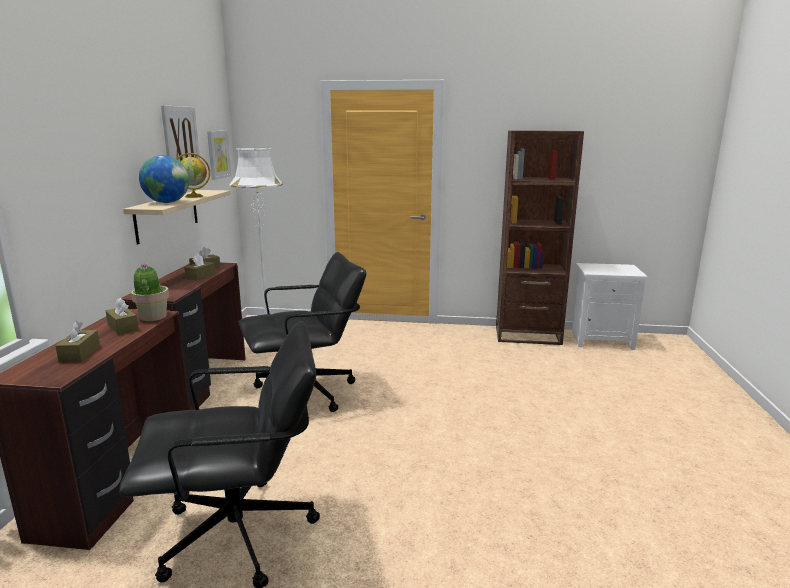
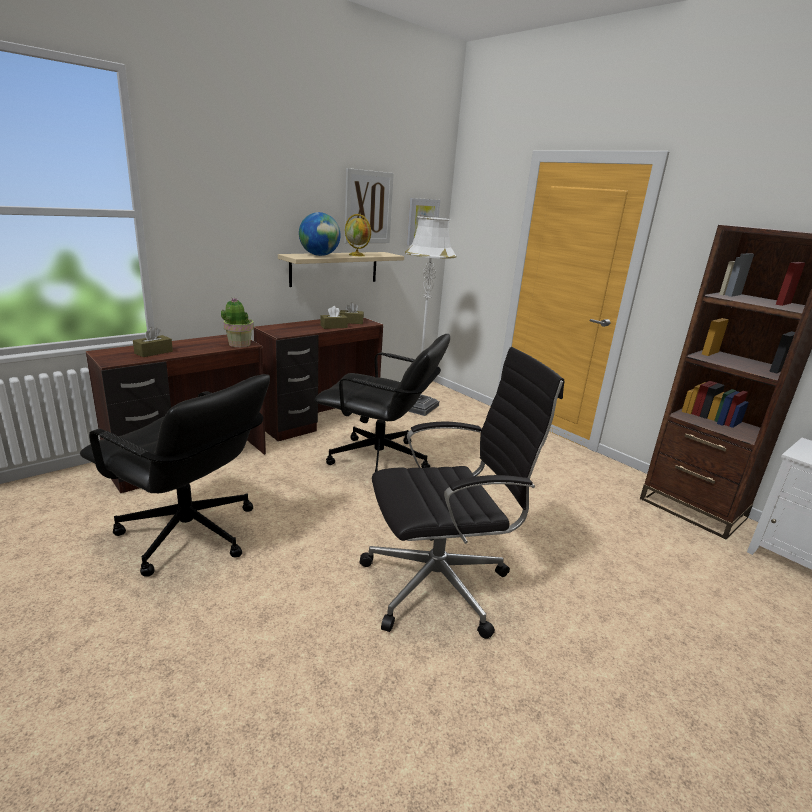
camera: 40 degrees right, 5 degrees up
(123, 327) = (209, 345): brown tissue box -> none
(476, 449) = (441, 584): none -> black office chair

